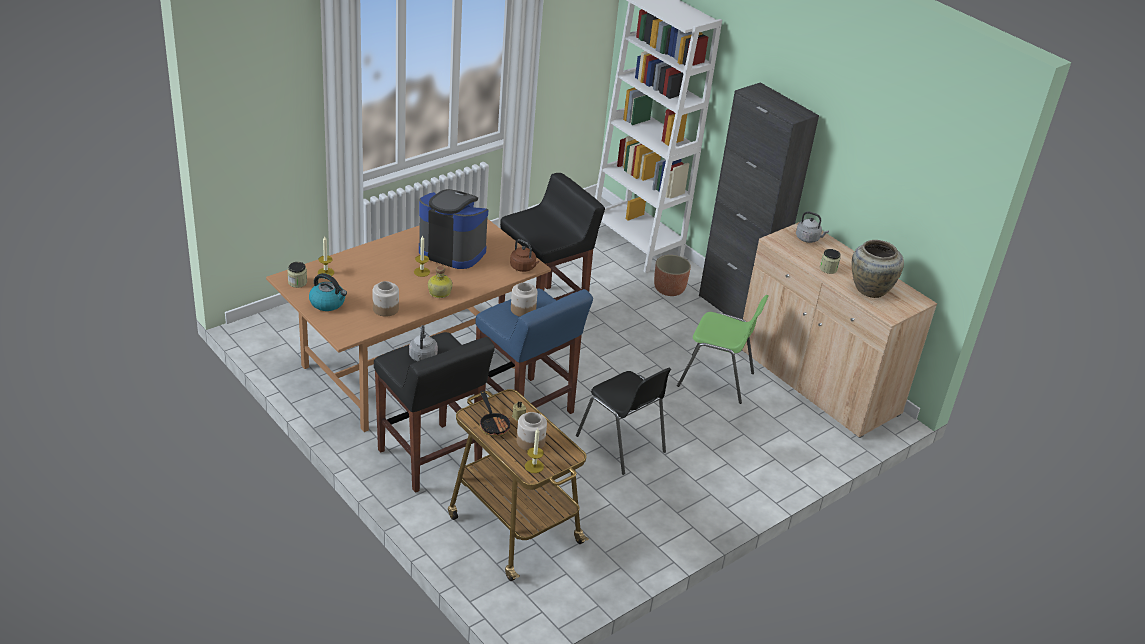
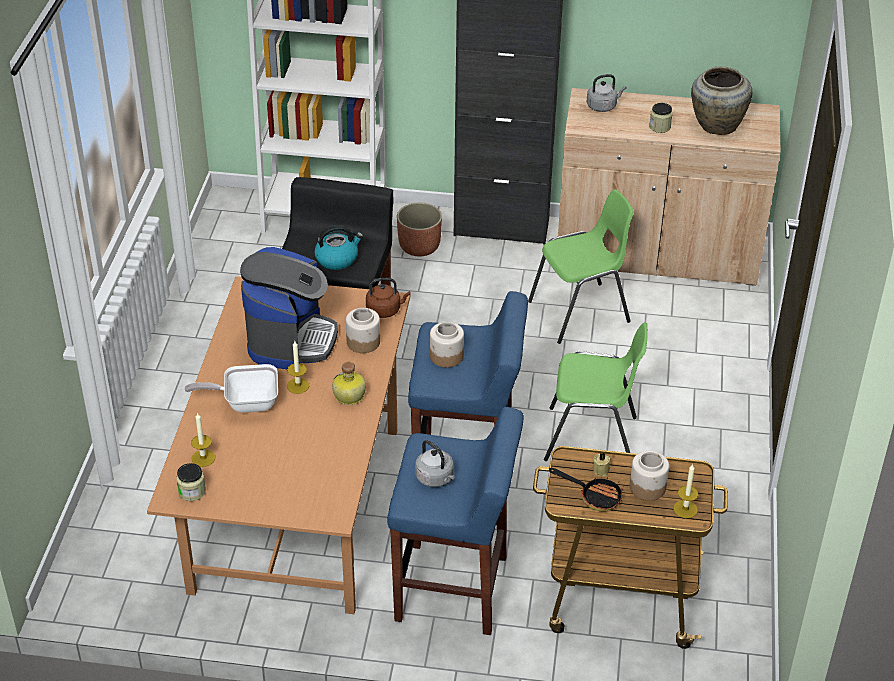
camera: 40 degrees left, 5 degrees up
(328, 303) = (260, 490): kettle -> kettle (337, 259)
(384, 262) = (245, 402): none -> frying pan
(386, 309) = (327, 452): jar -> jar (363, 342)
(430, 458) = (453, 589): black stool -> blue stool
(452, 250) = (291, 340): coffee machine -> coffee machine turned 120 degrees clockwise
(621, 444) = (592, 438): black chair -> green chair

